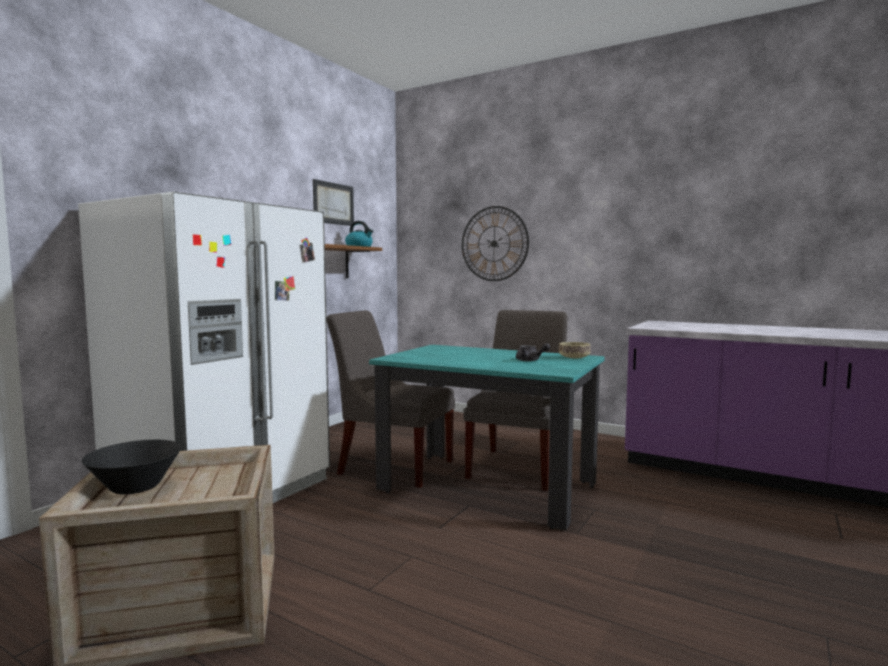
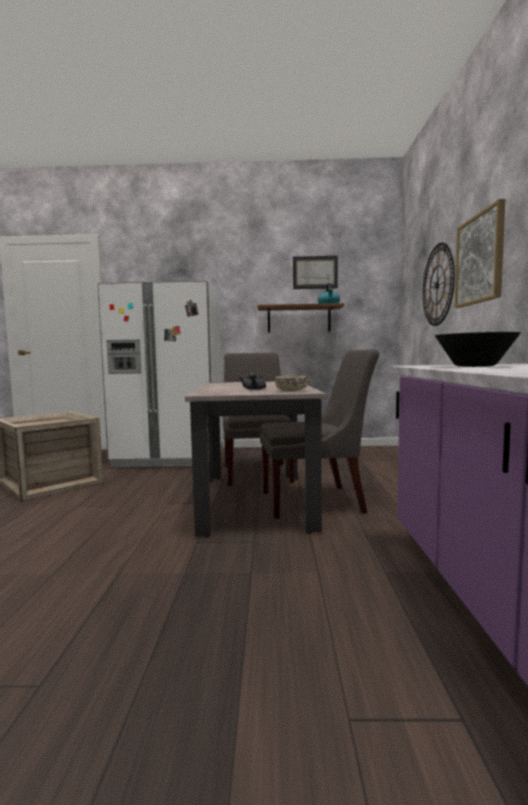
camera: 60 degrees right, 0 degrees up
(135, 487) = (43, 421): black bowl -> black bowl (475, 366)
(487, 487) = (255, 501): turquoise dining table -> beige dining table
(573, 235) = (480, 259): none -> picture

